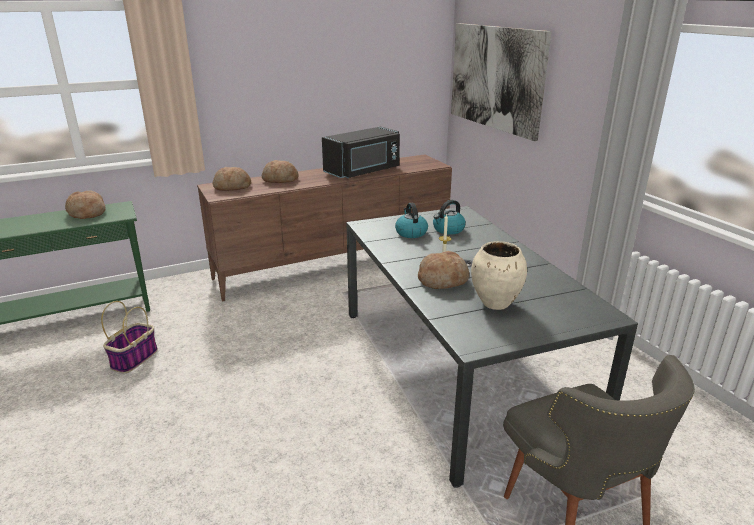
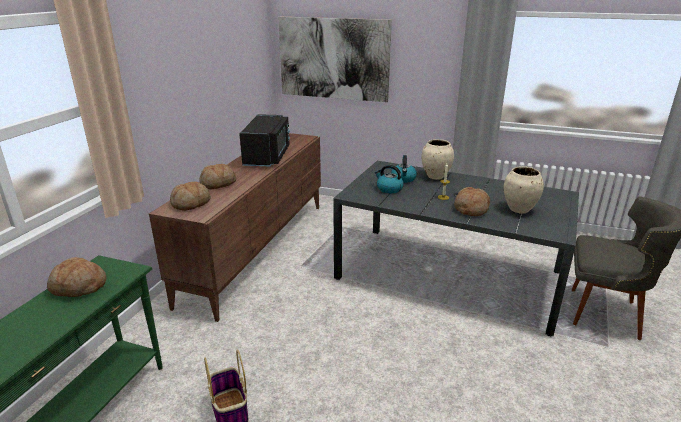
camera: 45 degrees left, 0 degrees up
(487, 239) = (435, 177): none -> beige vase

